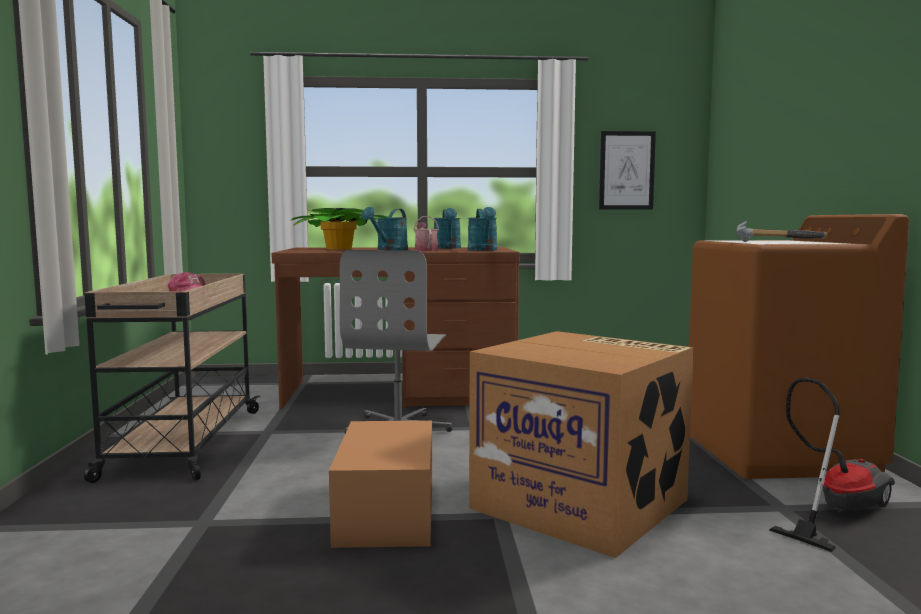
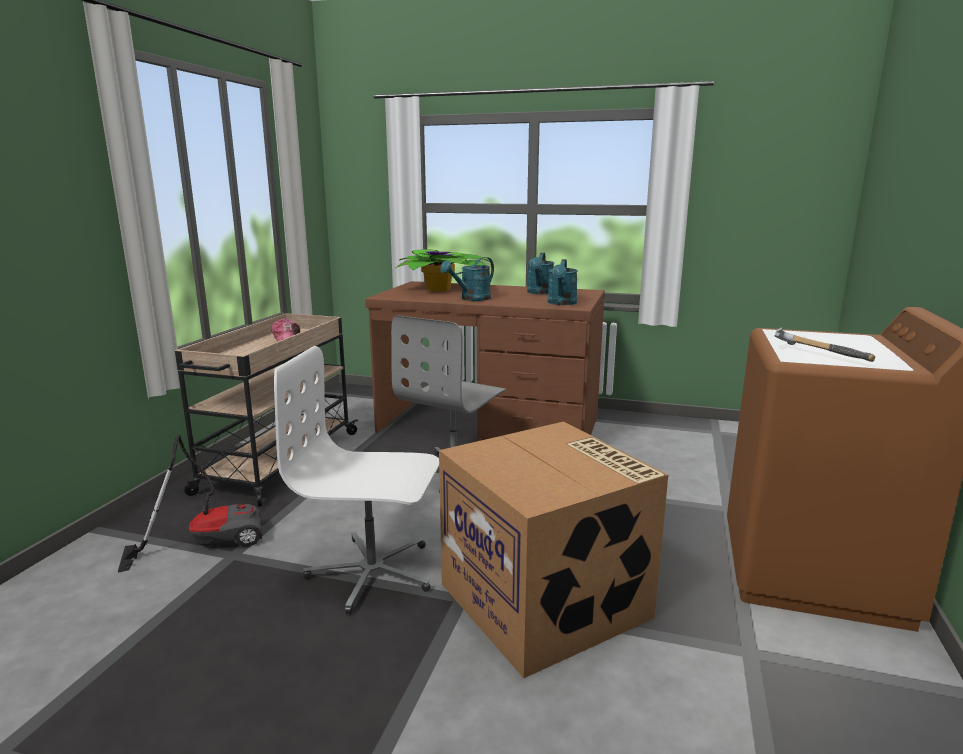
camera: 20 degrees right, 10 degrees up
(386, 511) = (372, 573): cardboard box -> white office chair
(425, 250) = (506, 299): watering can -> none
(626, 170) = (754, 209): picture -> none
(834, 510) = (809, 670): vacuum cleaner -> vacuum cleaner (208, 541)

